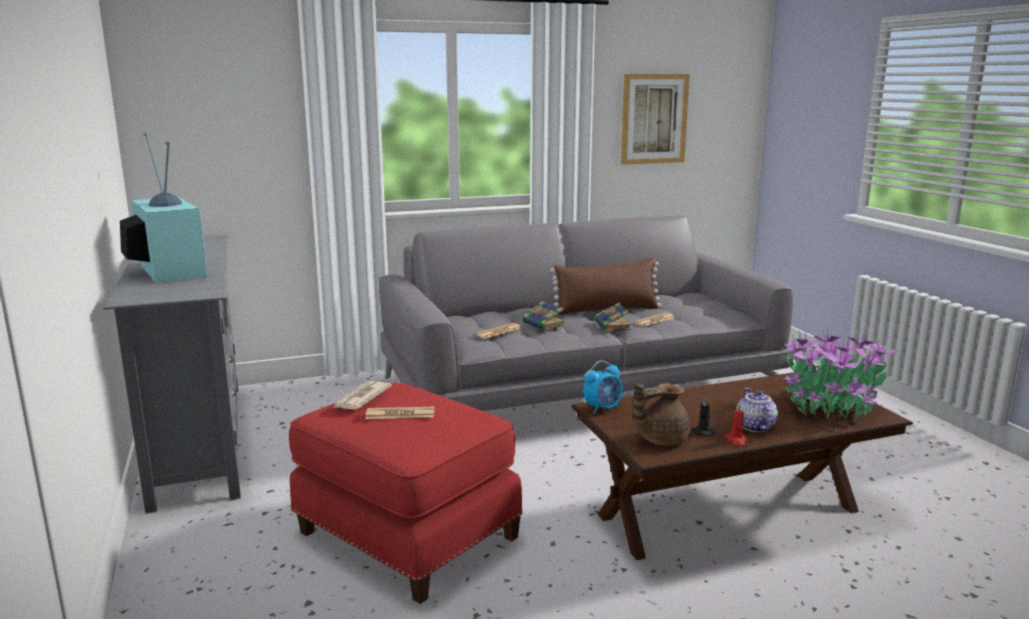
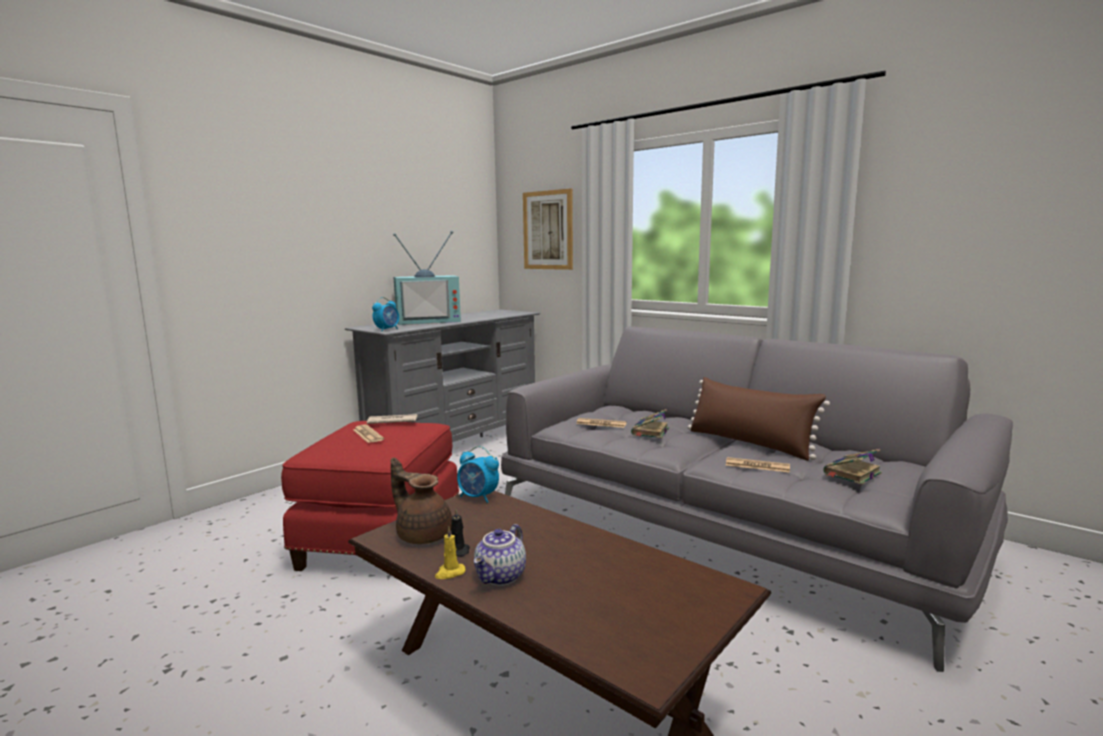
camera: 60 degrees right, 5 degrees down
(166, 271) = (428, 321): television -> television turned 45 degrees clockwise
(196, 292) = (387, 330): none -> alarm clock
(612, 326) = (698, 453): book -> book (851, 474)
(654, 119) = (975, 221): picture -> picture (548, 230)
(736, 441) = (449, 573): red candle -> yellow candle
(754, 426) = (501, 577): teapot -> teapot turned 150 degrees clockwise
(830, 405) = (636, 622): potted plant -> none

